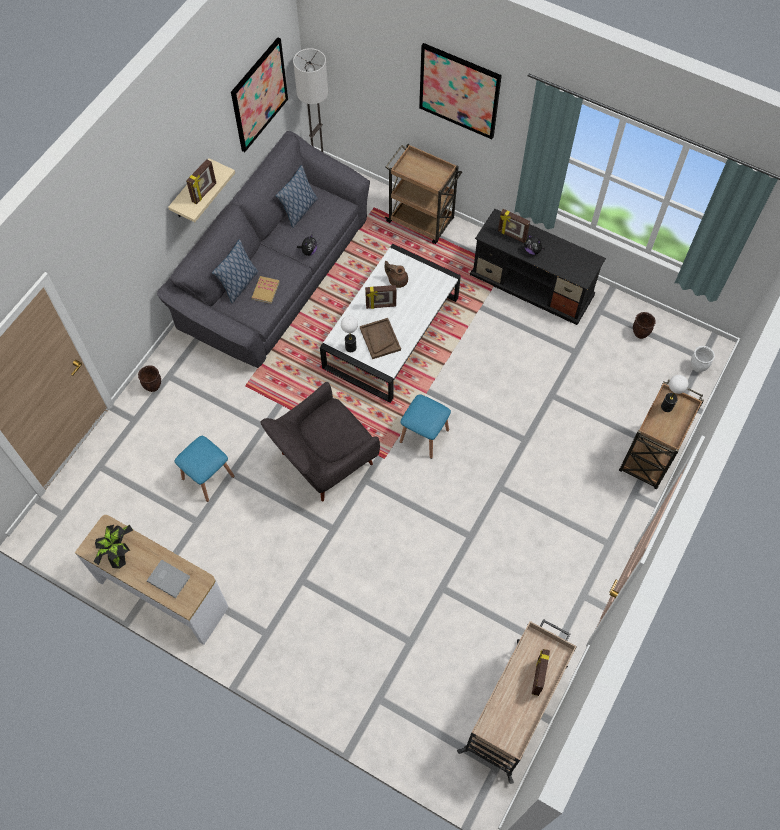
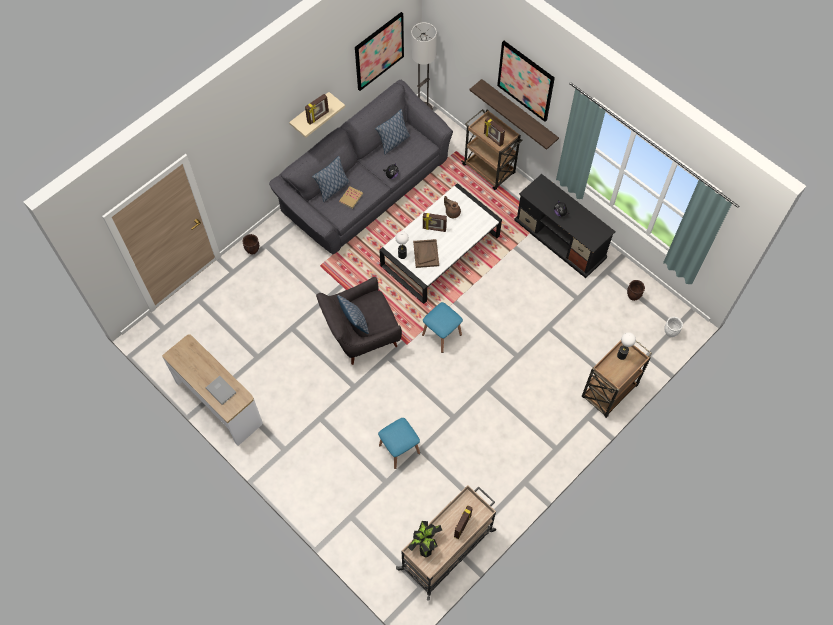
camera: 15 degrees right, 0 degrees up
(118, 553) = (191, 363): potted plant -> potted plant (425, 542)
(208, 477) = (274, 327): blue stool -> blue stool (399, 449)
(316, 446) = (355, 322): none -> pillow
(452, 138) = (519, 113): none -> shelf
(511, 236) = (548, 198): picture frame -> picture frame (493, 139)

